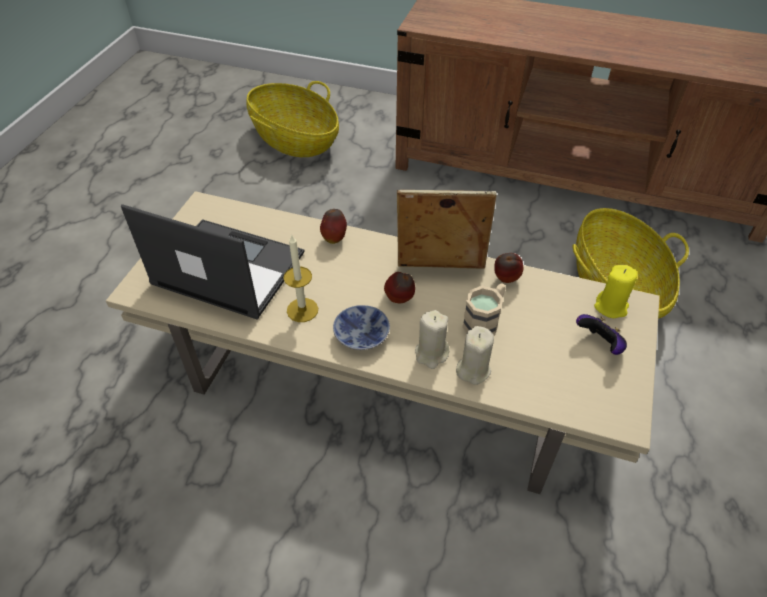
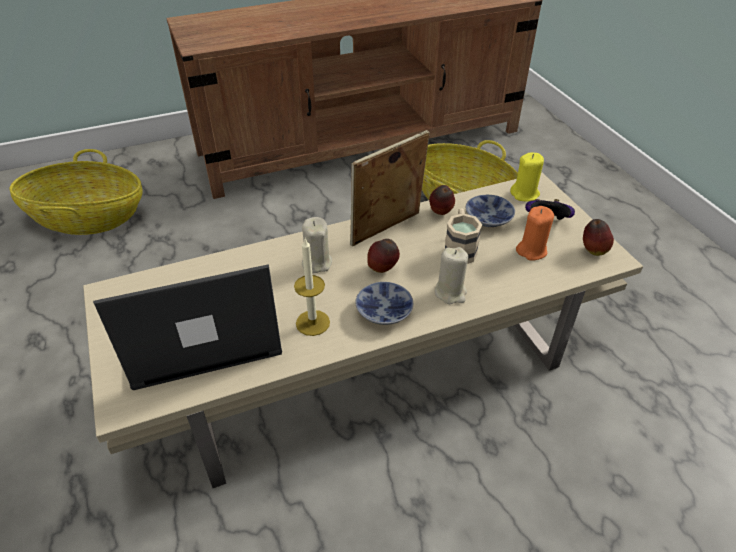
camera: 40 degrees left, 5 degrees down
(334, 238) = (274, 253): apple -> apple (592, 250)
(473, 370) = (490, 285): beige candle -> beige candle (316, 263)
(542, 310) = (487, 219): none -> bowl
(550, 363) = (531, 250): none -> orange candle

